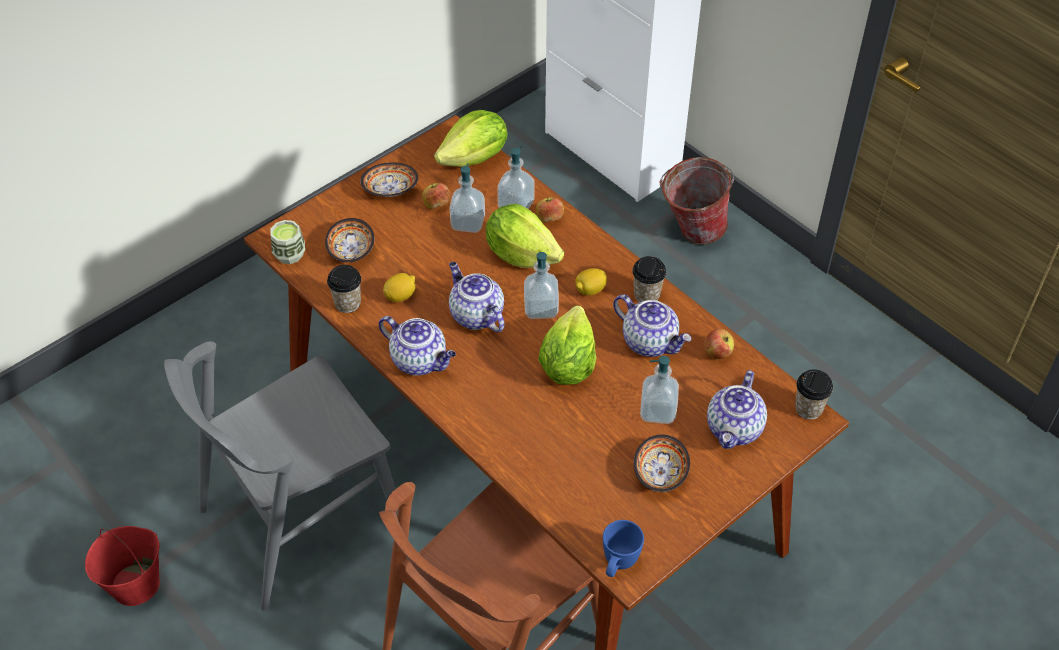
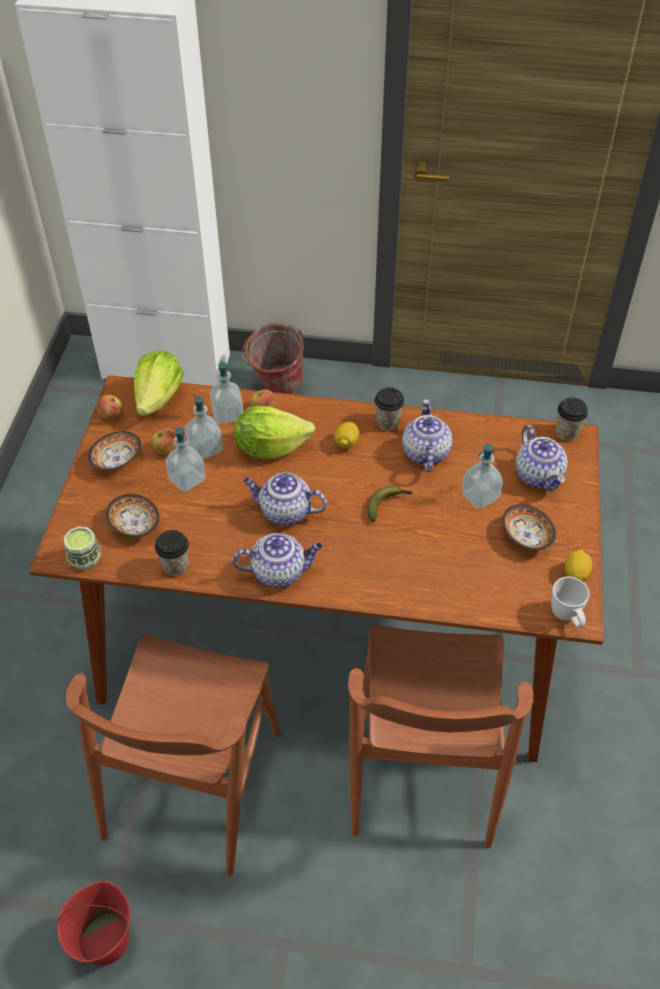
camera: 40 degrees left, 0 degrees up
(301, 519) = (192, 784): grey chair -> brown chair
(400, 296) = (212, 534): lemon -> lemon (576, 574)
(541, 308) = (326, 477): soap dispenser -> soap dispenser (187, 480)
(568, 364) = (387, 504): lettuce -> banana
(618, 565) = (567, 617): blue mug -> white mug
(650, 341) = (424, 453): teapot -> teapot turned 90 degrees counterclockwise
(717, 353) = (475, 432): apple -> apple (111, 415)

